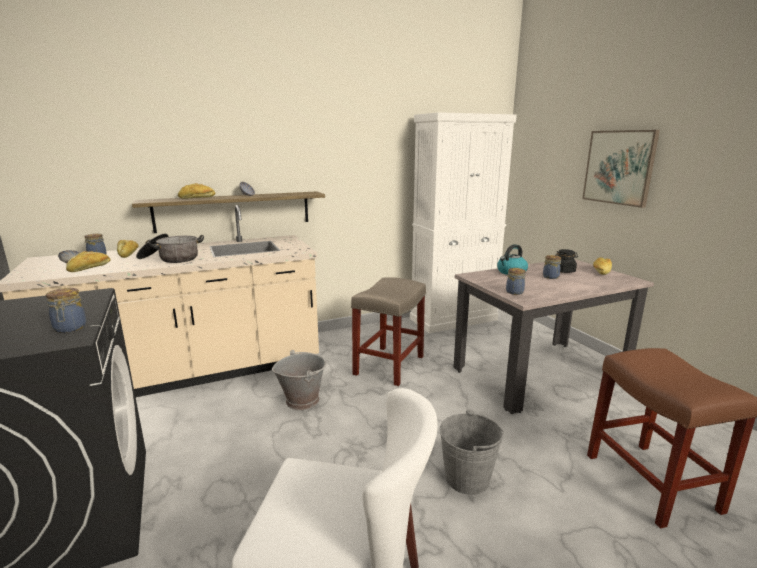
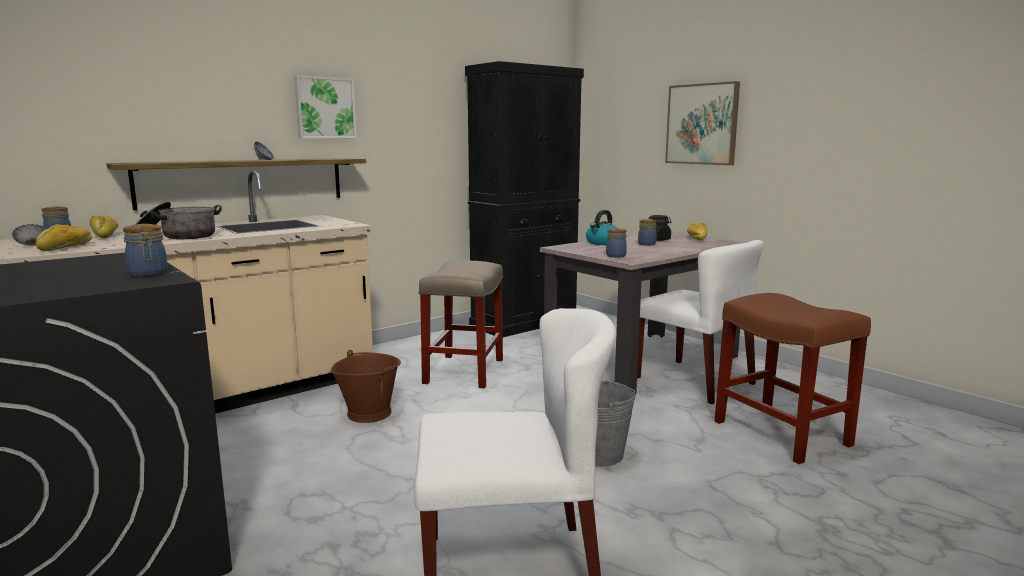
camera: 15 degrees left, 5 degrees down
(197, 198) = (197, 161): bread -> none
(297, 153) = (324, 108): none -> picture
(302, 400) = (369, 413): grey bucket -> brown bucket
(453, 319) = (524, 322): white cabinet -> black cabinet
(581, 402) = (694, 381): none -> white chair

